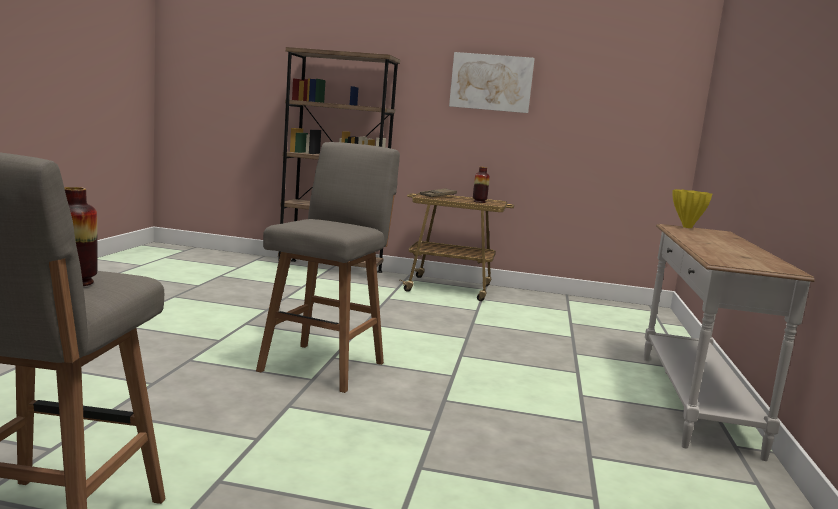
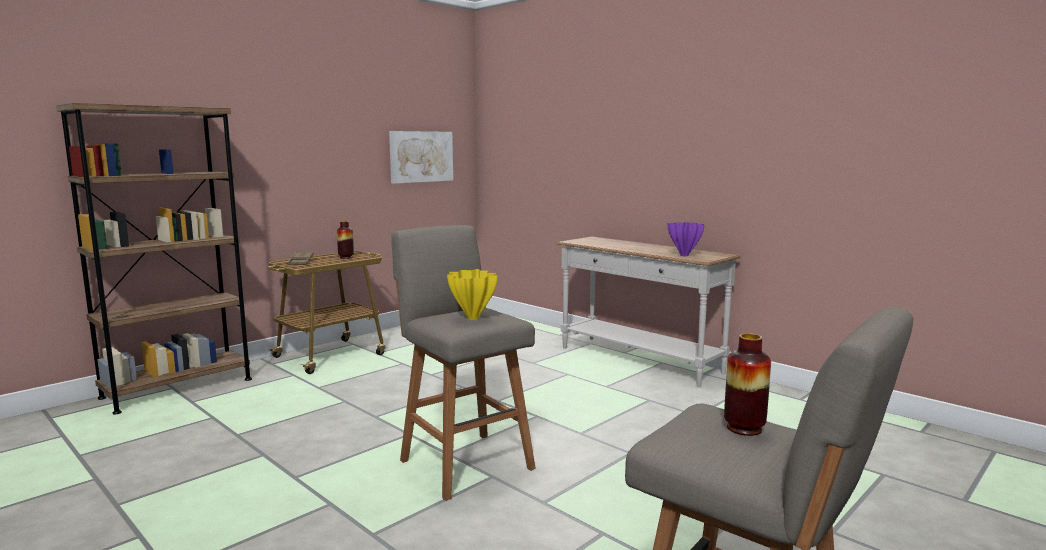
camera: 55 degrees left, 0 degrees up
(491, 82) = (312, 130): picture -> picture (421, 156)
(687, 227) = (575, 240): yellow vase -> yellow vase (472, 318)
(722, 256) = (685, 255): none -> purple vase

